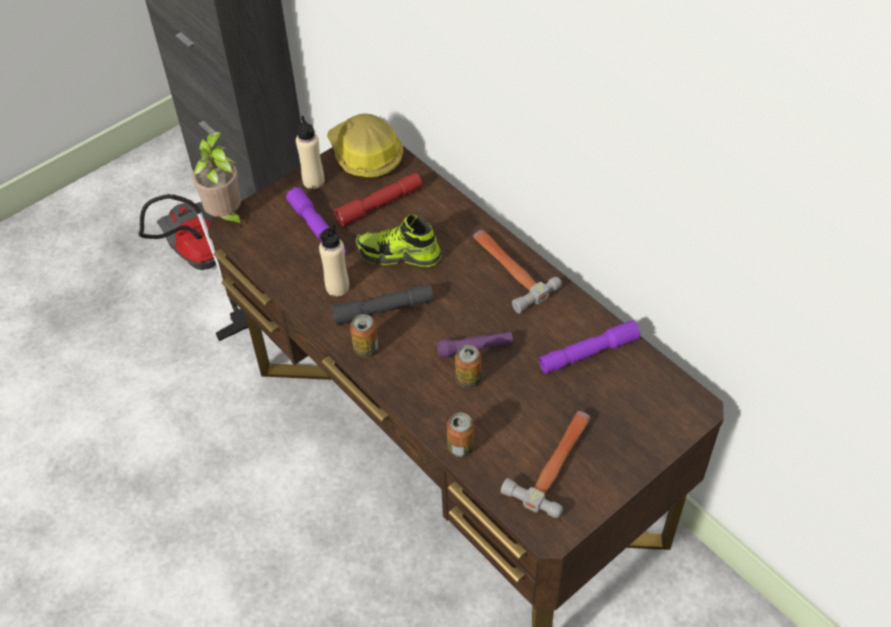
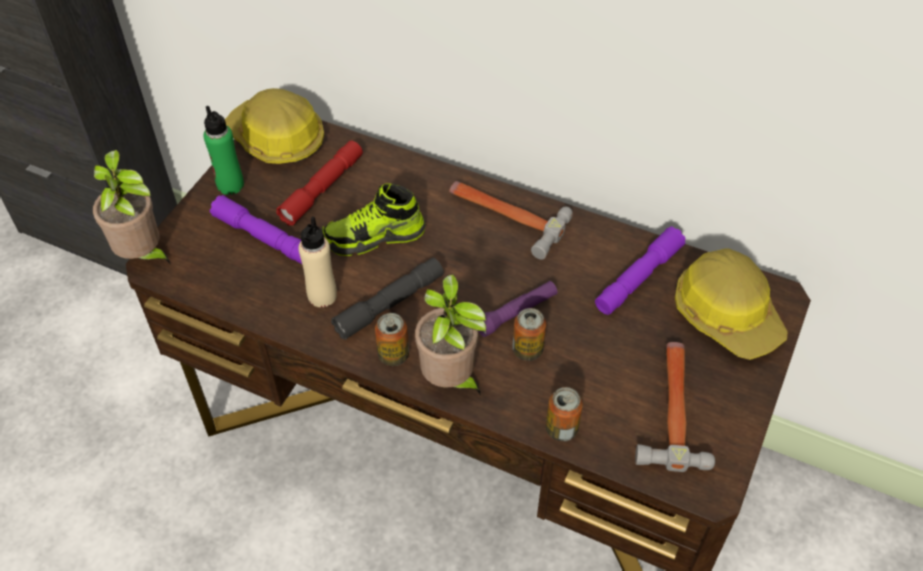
camera: 25 degrees left, 0 degrees up
(202, 268) = (80, 338): vacuum cleaner -> none
(313, 181) = (230, 185): beige bottle -> green bottle
(397, 382) = (450, 380): none -> potted plant
(644, 406) = (727, 314): none -> hard hat

